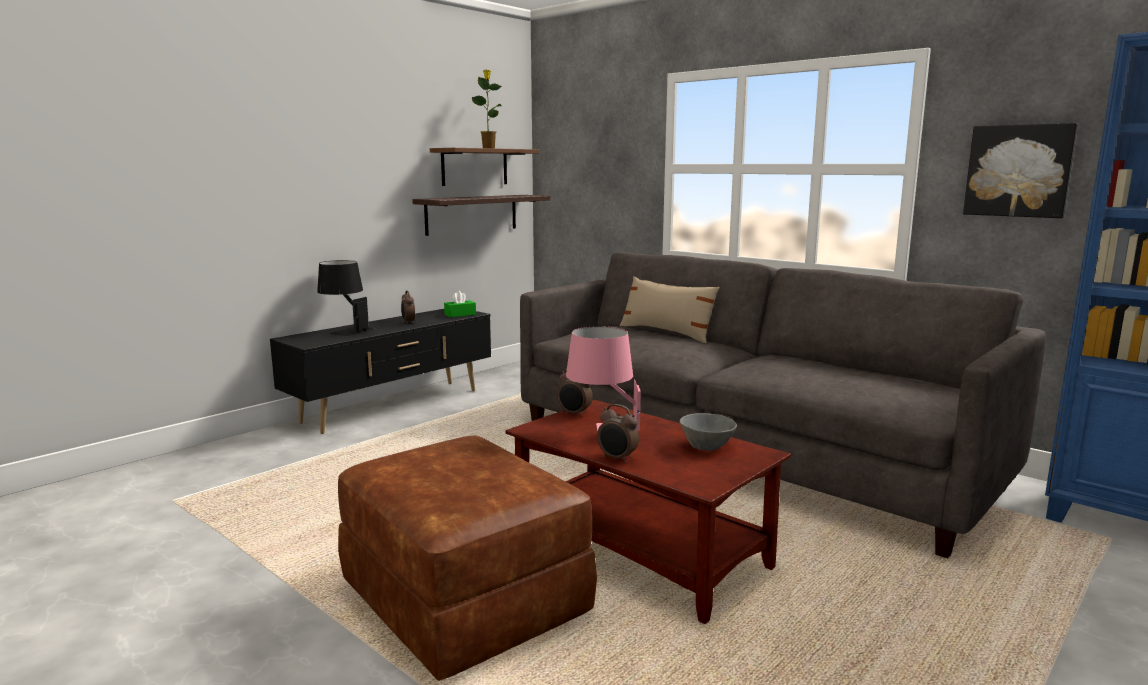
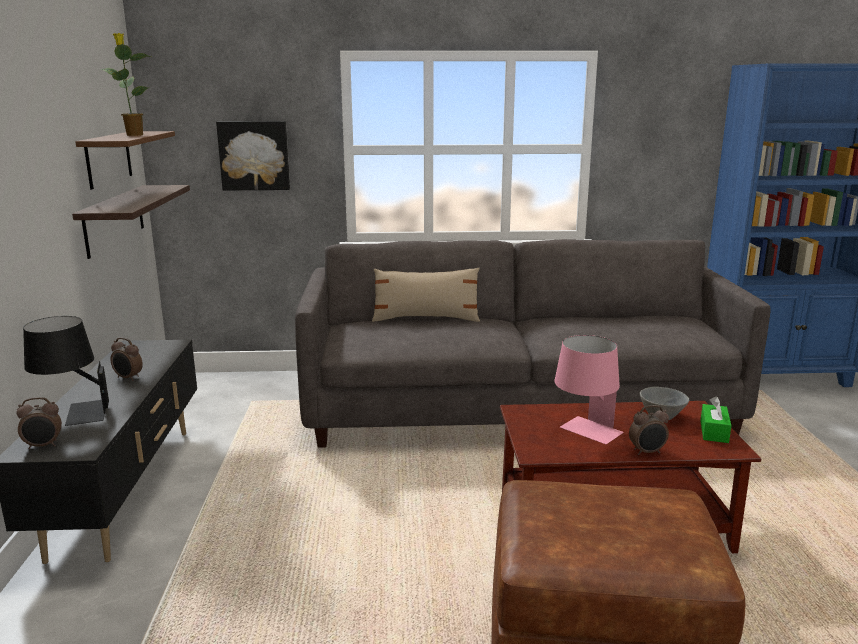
camera: 45 degrees left, 5 degrees up
(460, 314) = (161, 349): green tissue box -> green tissue box (714, 431)
(574, 414) = (525, 425): alarm clock -> alarm clock (43, 446)
(1019, 171) = (662, 149): picture -> picture (254, 155)

